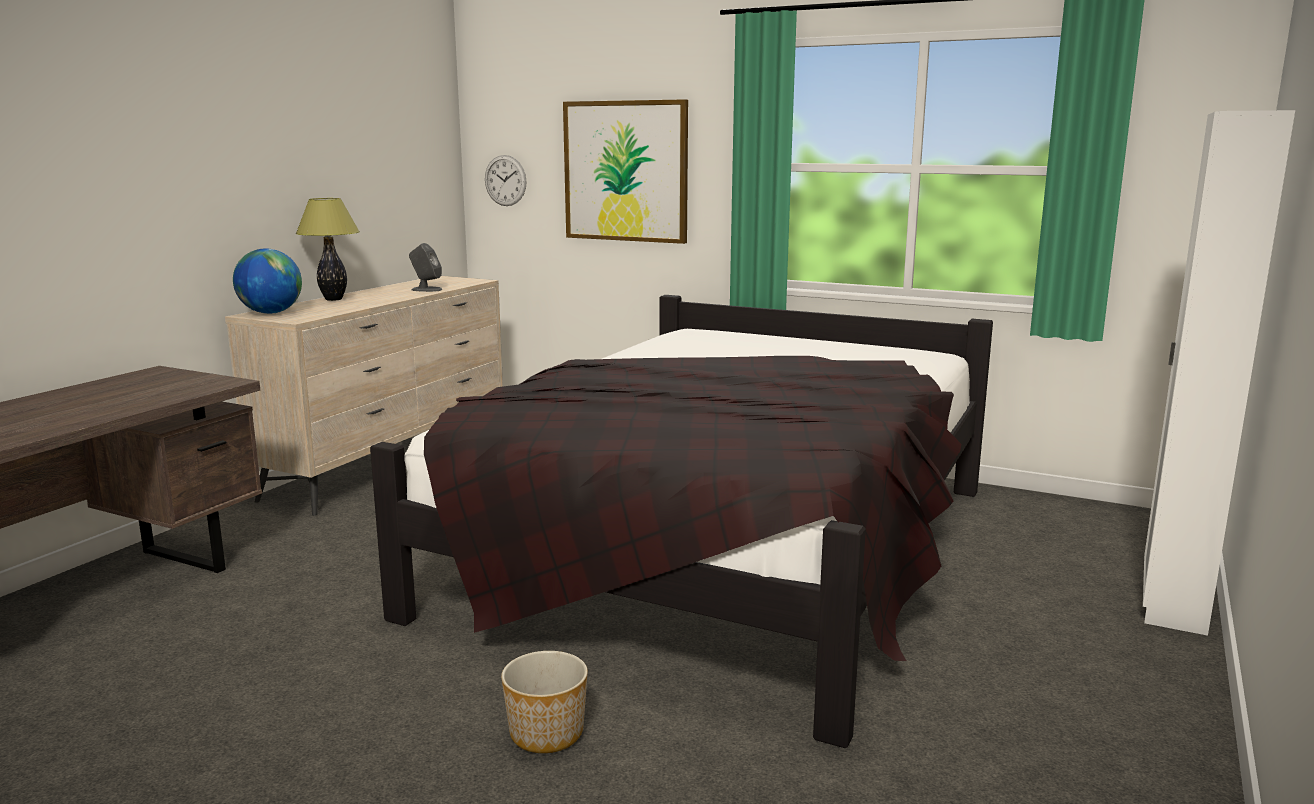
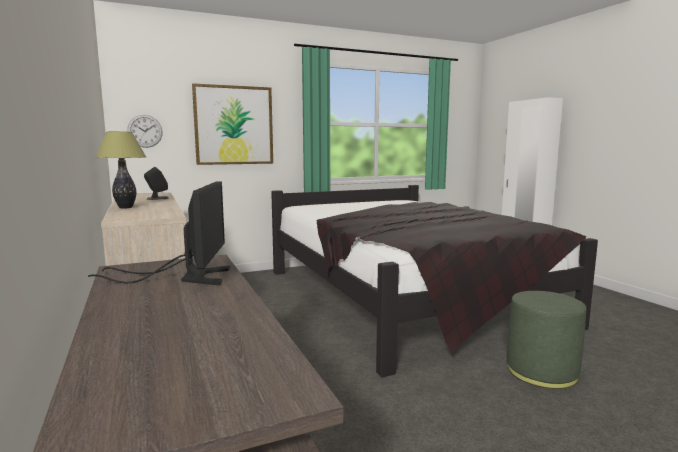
camera: 50 degrees left, 5 degrees down
(141, 394) = (187, 277): none -> monitor
(270, 313) = (128, 216): globe -> none
(548, 733) = (541, 371): planter -> green ottoman

